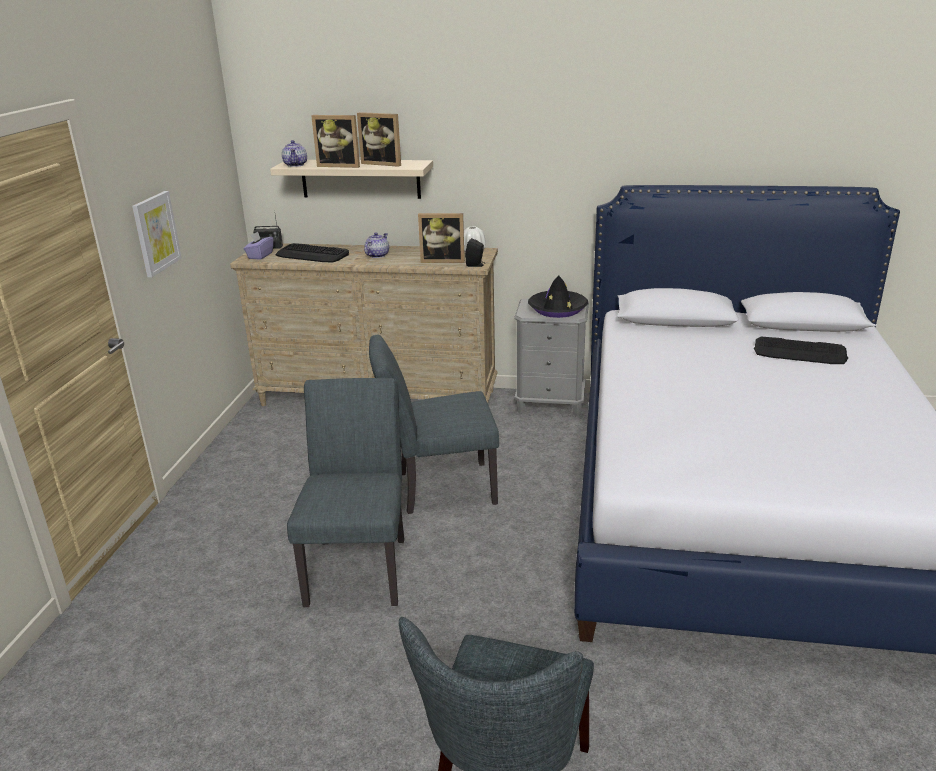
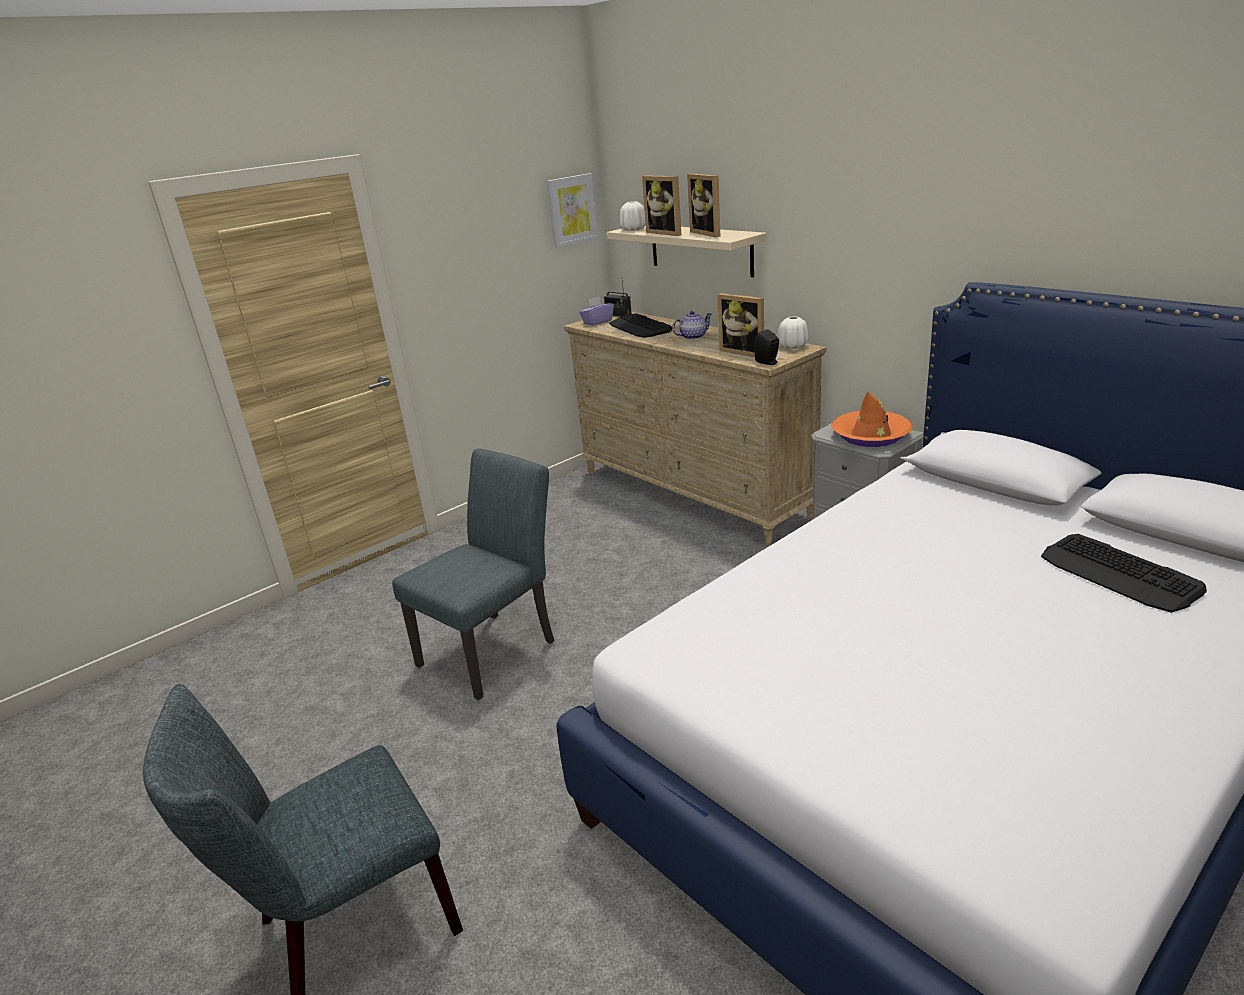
camera: 40 degrees right, 0 degrees up
(155, 233) = (460, 286): picture -> picture (572, 210)
(296, 165) = (634, 229): teapot -> white vase
(438, 488) = (640, 603): grey chair -> none
(557, 309) = (870, 435): black hat -> orange hat

